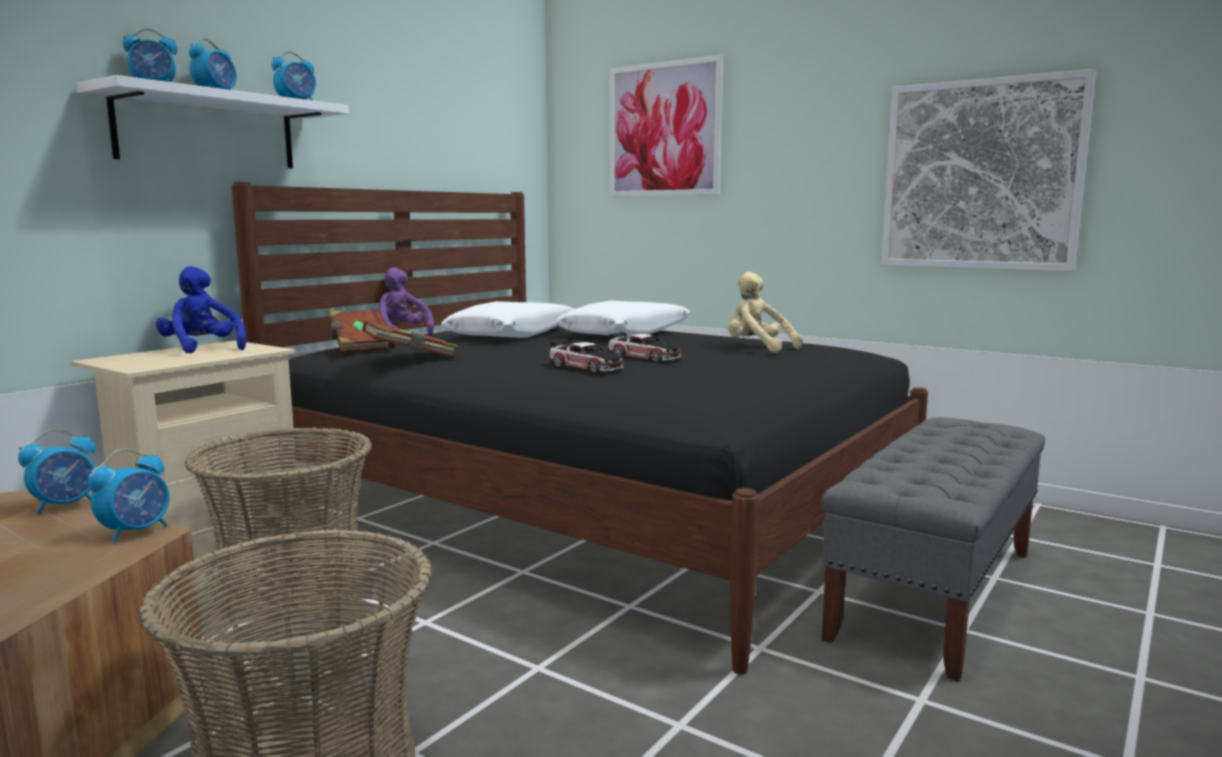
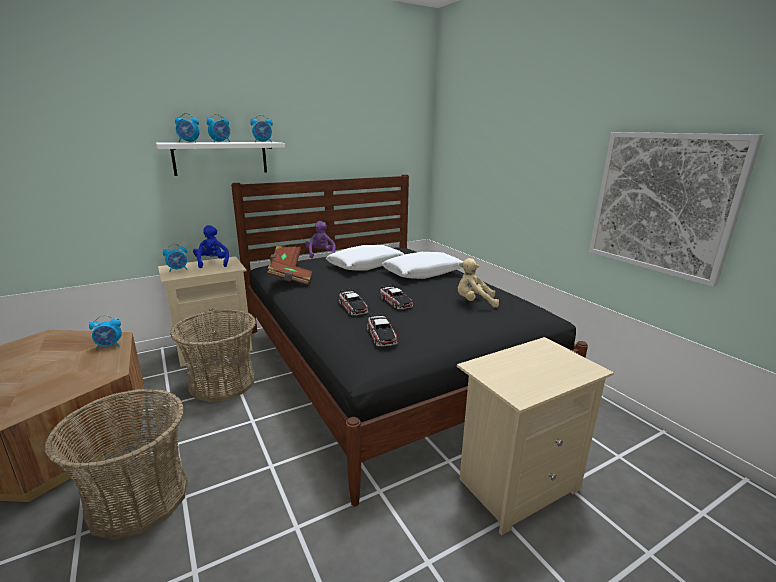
camera: 25 degrees right, 10 degrees up
(136, 532) = (111, 370): alarm clock -> alarm clock (178, 270)
(664, 130) = (484, 143): picture -> none
(690, 383) = (381, 335): none -> toy car
(757, 349) = (474, 302): beige plush toy -> beige plush toy turned 60 degrees counterclockwise
(935, 592) = (516, 484): grey bench -> beige nightstand

